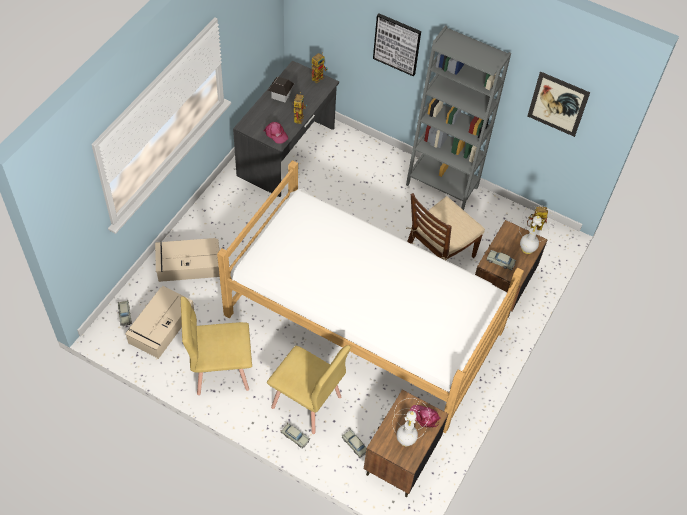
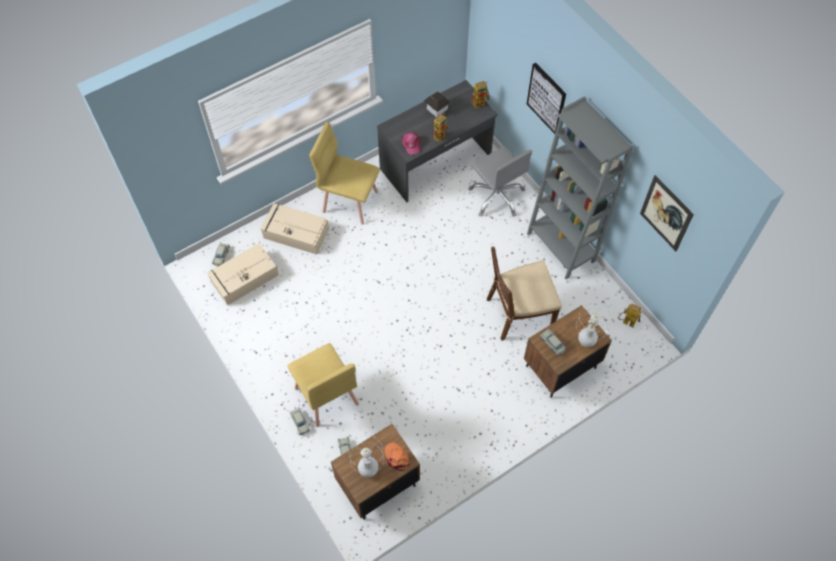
camera: 30 degrees right, 5 degrees up
(221, 370) = (271, 337): yellow chair -> yellow chair (350, 201)
(360, 162) = (497, 196): none -> grey office chair
(363, 323) = (415, 347): bed -> none
(424, 417) = (396, 457): pink cap -> orange cap

